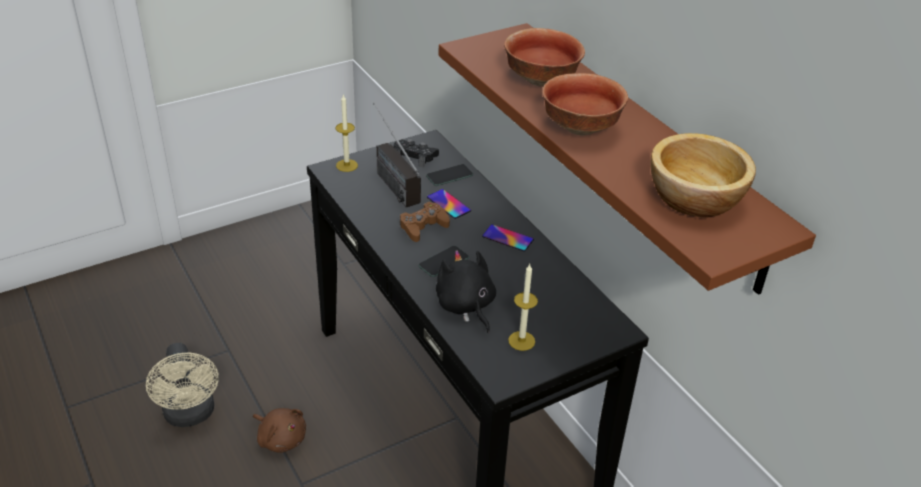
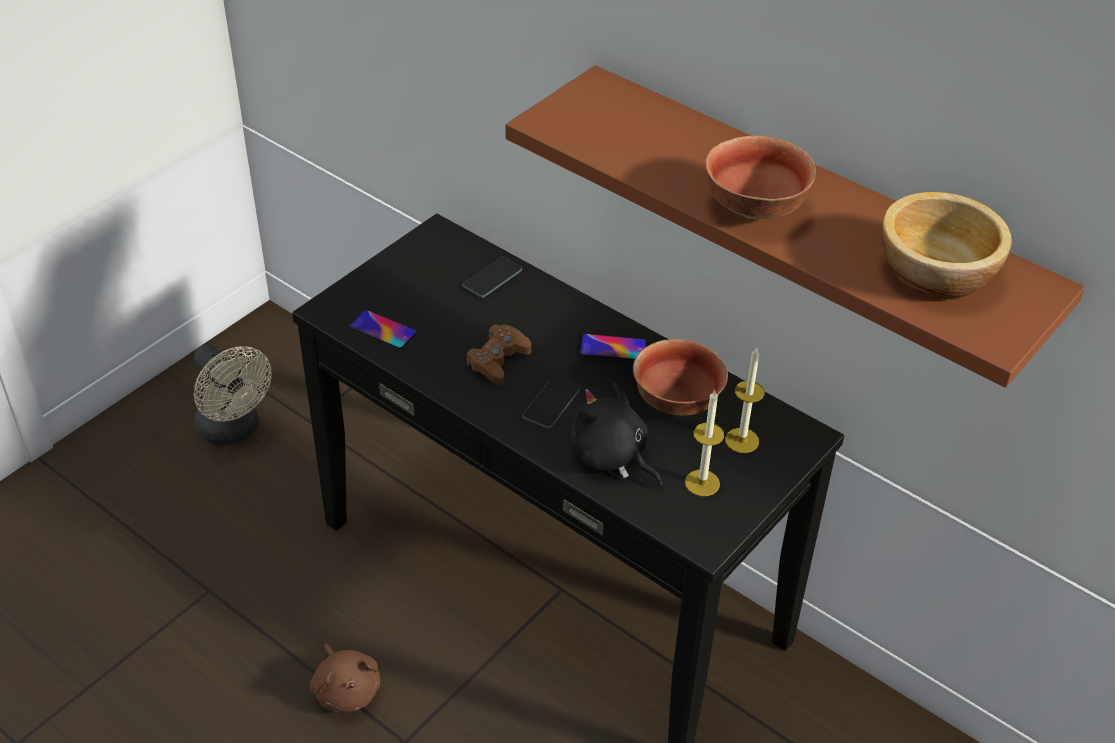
camera: 20 degrees left, 5 degrees up
(190, 415) = (205, 697): beige fan -> beige fan (234, 430)
(281, 438) = (346, 690): brown plush toy -> brown plush toy turned 45 degrees clockwise
(347, 165) = (347, 297): candle -> candle (742, 440)
(388, 179) = (415, 303): radio -> none
(415, 157) = (431, 261): black game controller -> none
(448, 204) = (513, 320): phone -> phone (383, 330)
(542, 79) = (667, 148): bowl -> bowl (677, 400)

